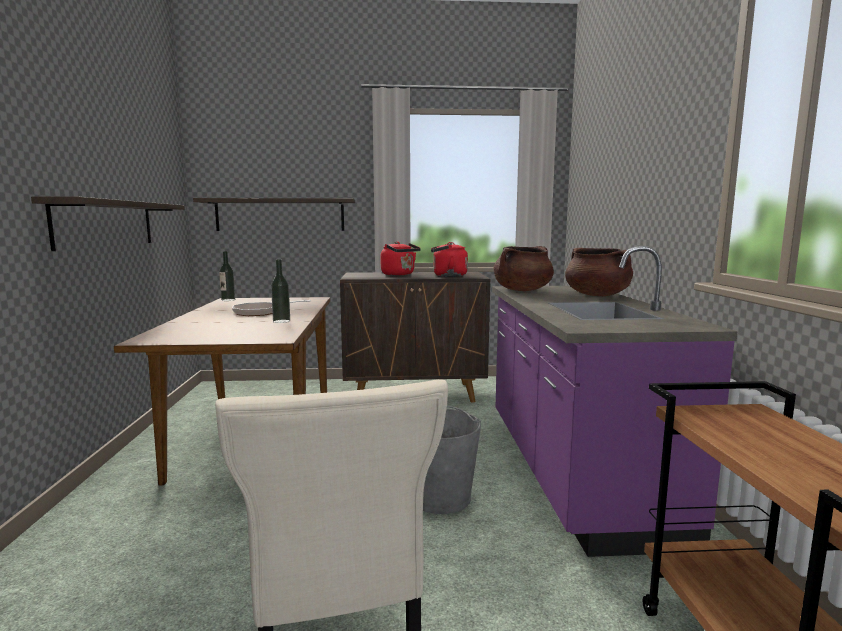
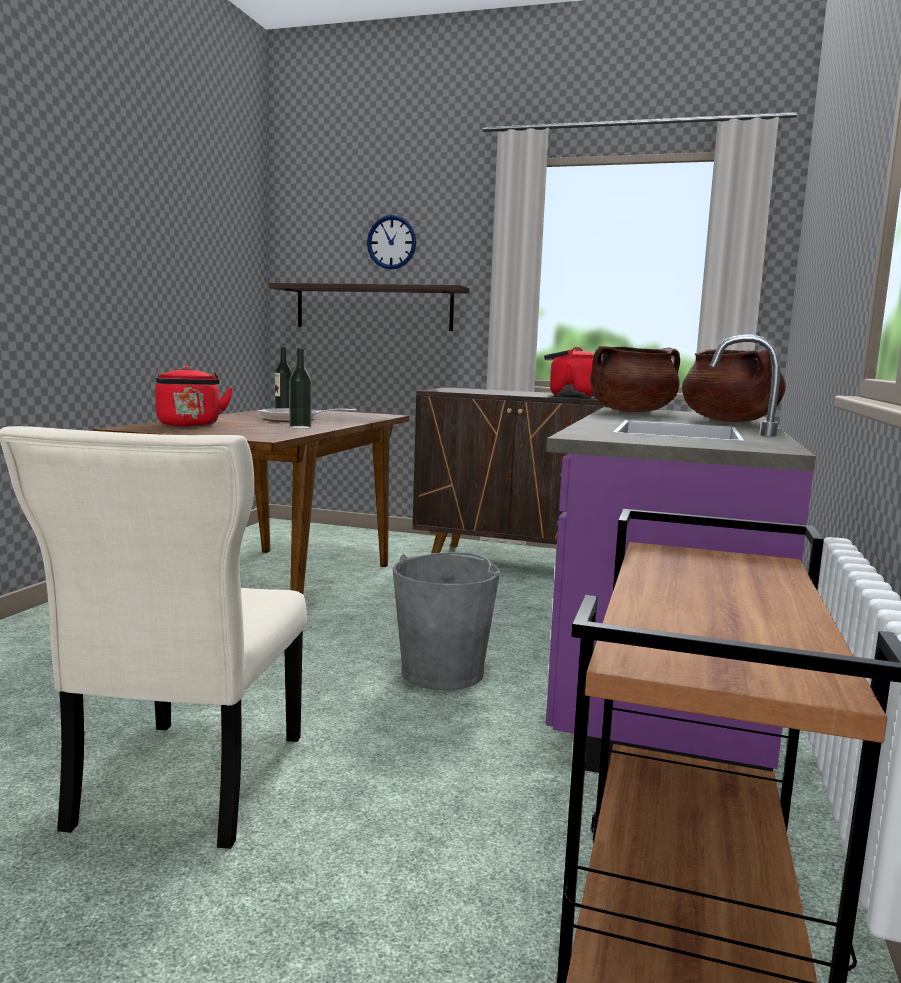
camera: 20 degrees right, 0 degrees up
(106, 224) = (139, 303): shelf -> none
(291, 166) = (391, 242): none -> wall clock
(399, 274) = (508, 392): red kettle -> red kettle (189, 425)

